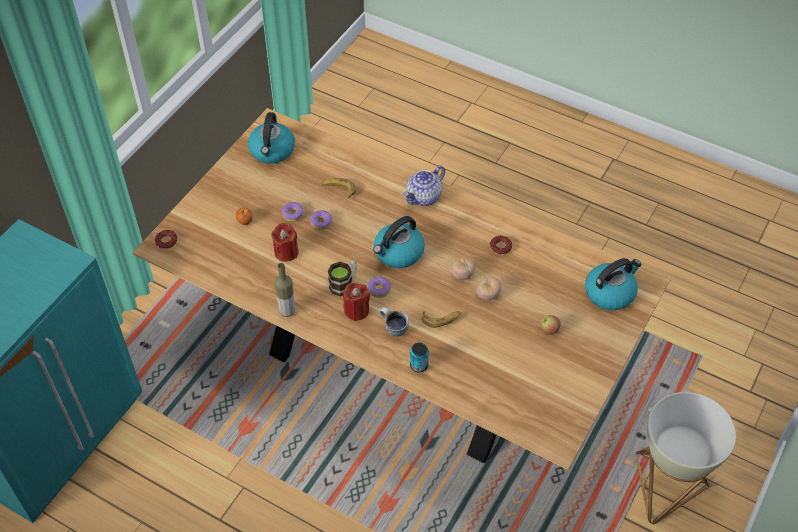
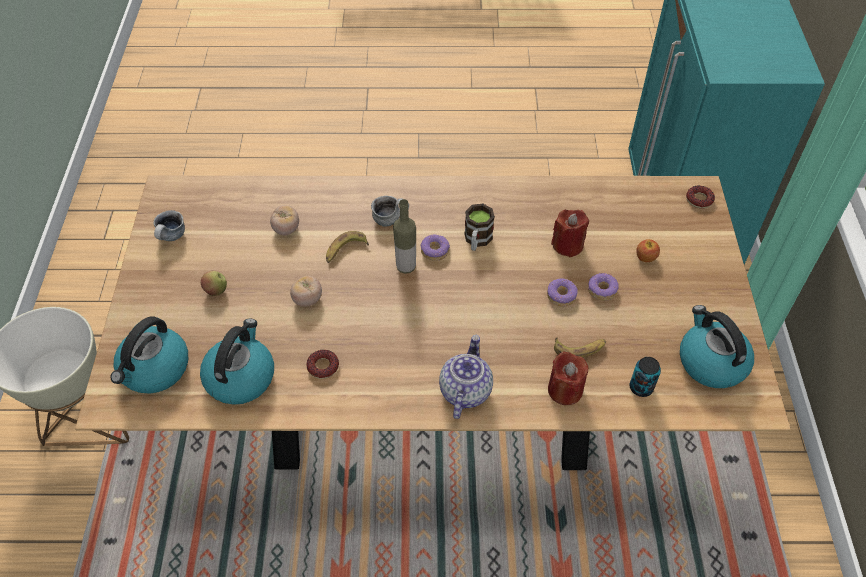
camera: 150 degrees right, 0 degrees up
(287, 311) = (511, 190): bottle -> bottle (406, 267)
(356, 310) = (442, 220): red candle -> red candle (565, 390)
(398, 253) = (443, 301): kettle -> kettle (240, 377)
(419, 365) = (341, 198): can -> can (641, 387)
(462, 275) = (350, 309): tomato -> tomato (286, 229)
(567, 391) = (172, 238): none -> mug

